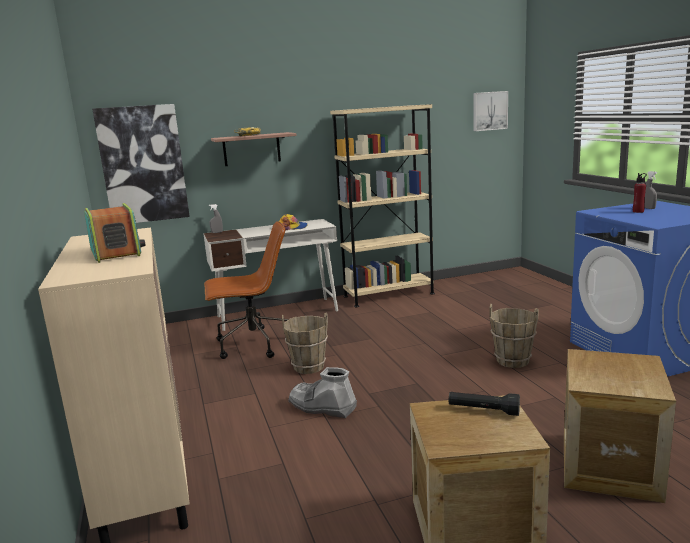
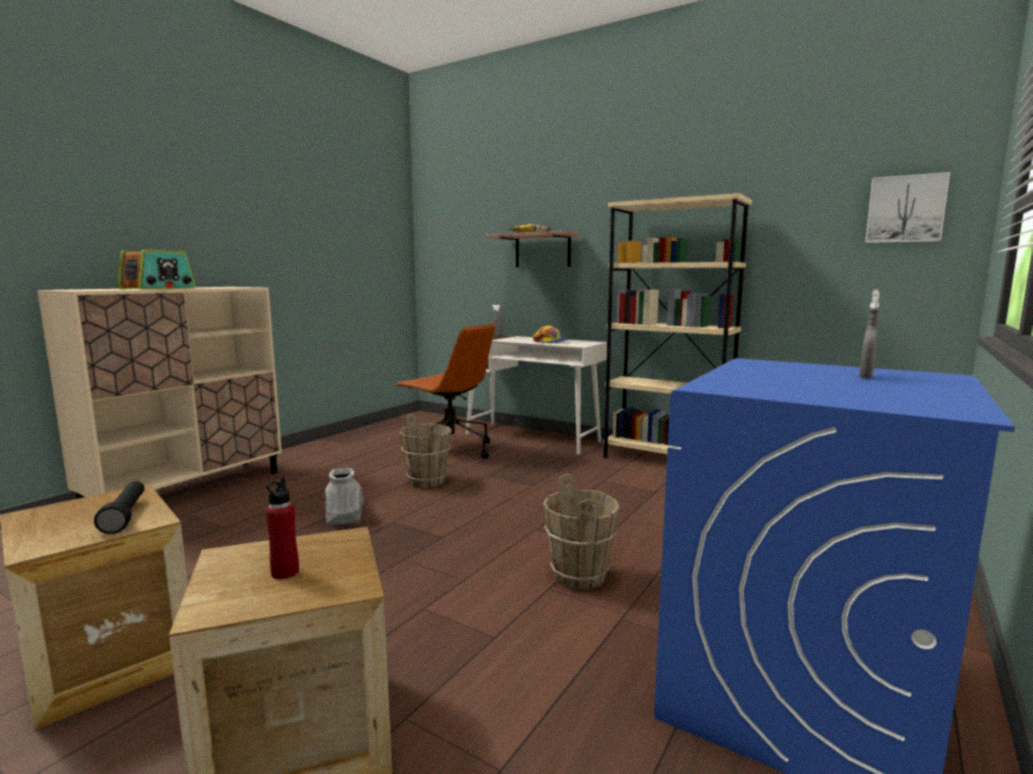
camera: 50 degrees right, 5 degrees down
(143, 164) = (452, 259): picture -> none
(638, 211) = (812, 374): red bottle -> red bottle (285, 572)

